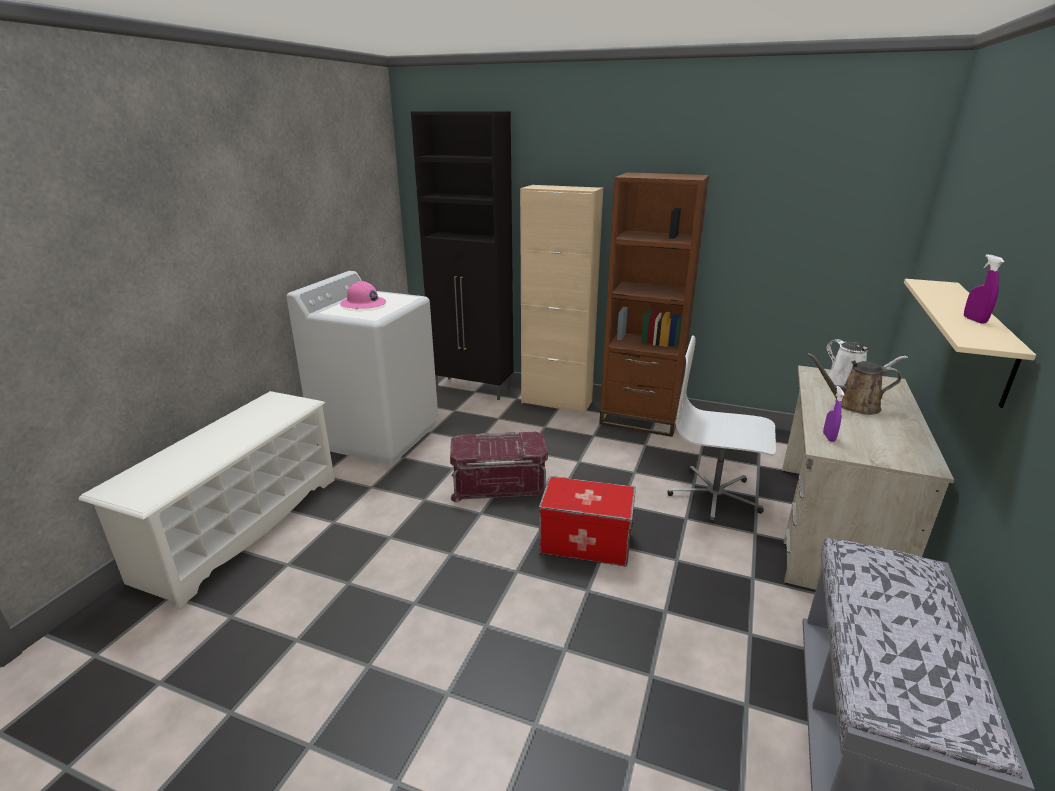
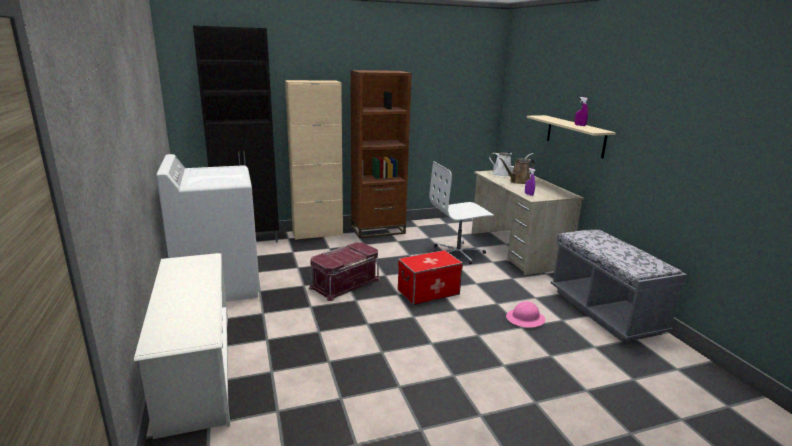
camera: 40 degrees left, 5 degrees down
(363, 304) = (209, 176): pink hard hat -> pink hard hat (525, 319)

